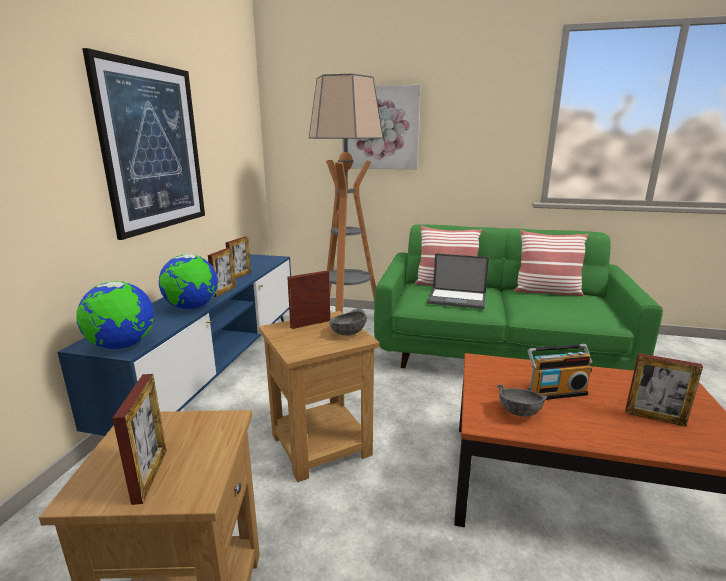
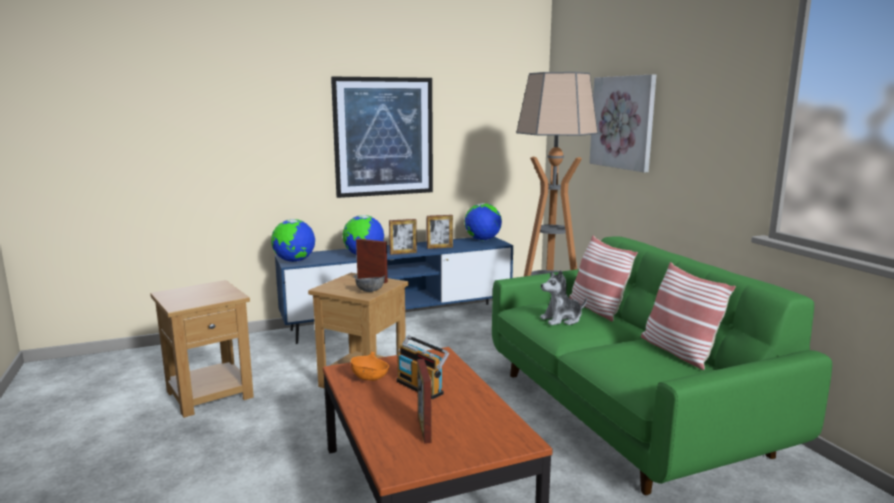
camera: 55 degrees right, 5 degrees down
(150, 475) = (183, 297): picture frame -> none
(253, 259) = (482, 240): none -> globe
(458, 299) = (562, 319): laptop -> plush toy
(519, 412) = (370, 378): grey bowl -> orange bowl

